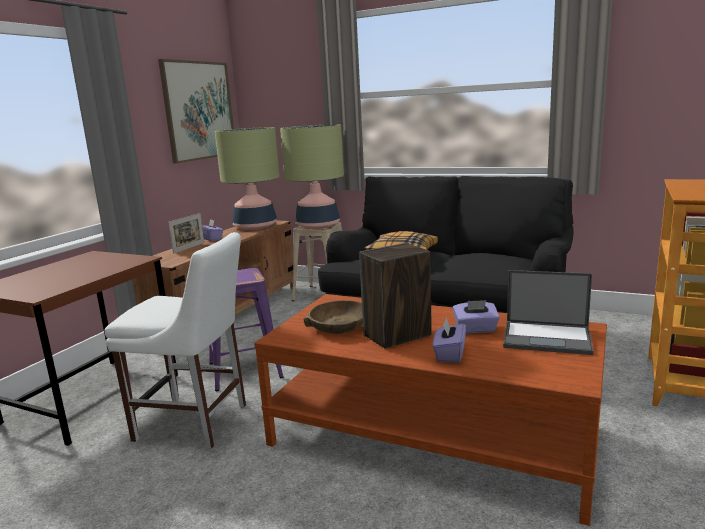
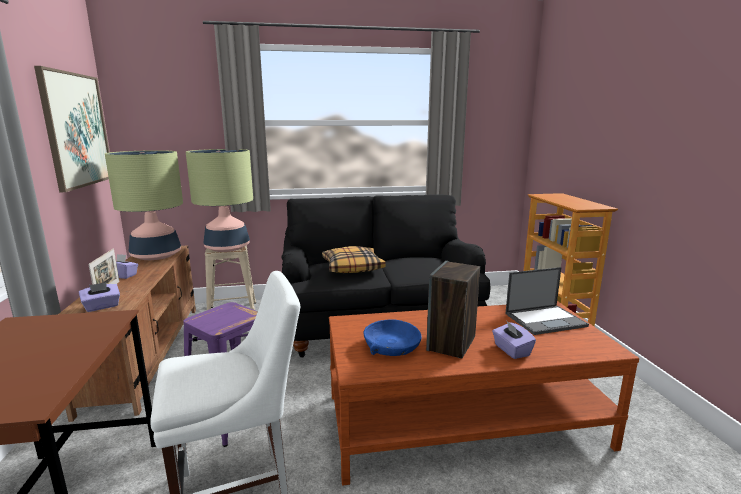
camera: 35 degrees left, 0 degrees up
(339, 326) = (392, 346): brown bowl -> blue bowl
(475, 329) = (494, 324): purple tissue box -> purple tissue box (102, 306)

